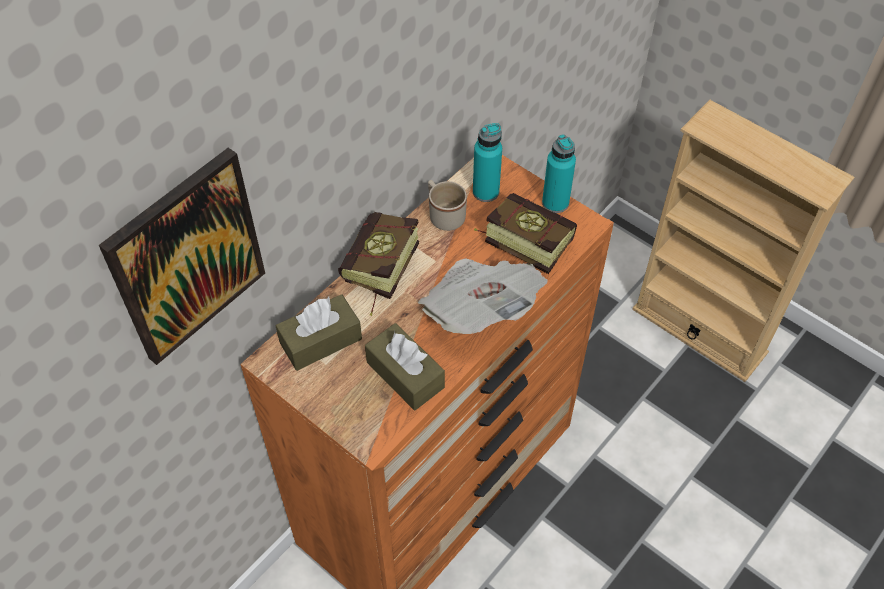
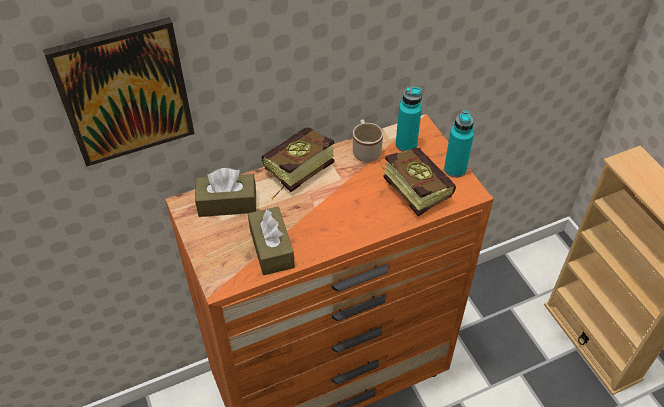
camera: 25 degrees right, 5 degrees down
(479, 310) = (352, 224): newspaper -> none

